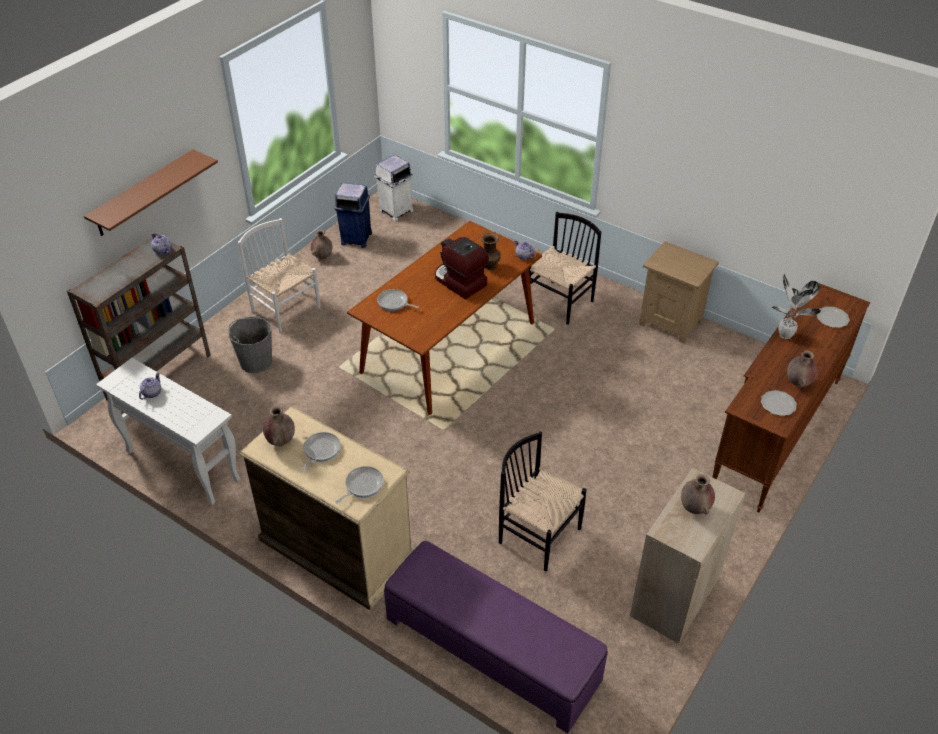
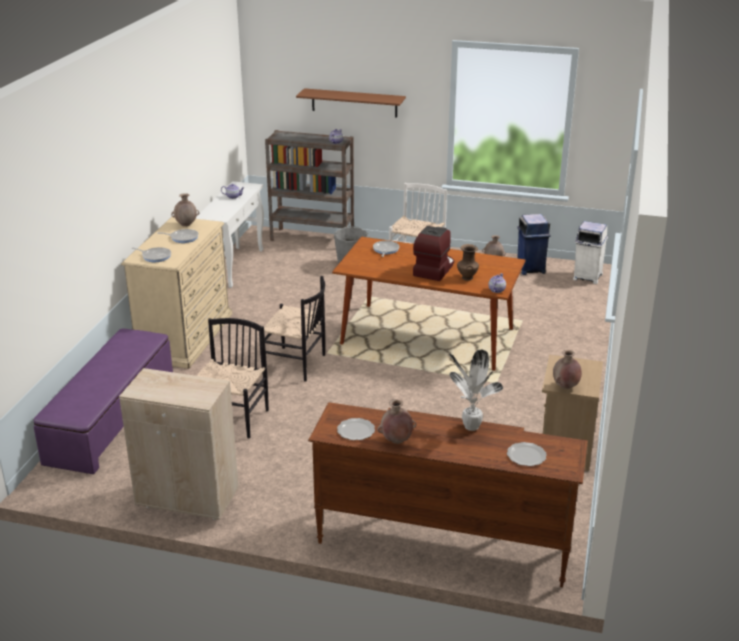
camera: 70 degrees right, 15 degrees down
(561, 301) = (540, 380): black chair -> black chair (297, 365)
(694, 508) = (180, 386): brown vase -> brown vase (565, 387)

